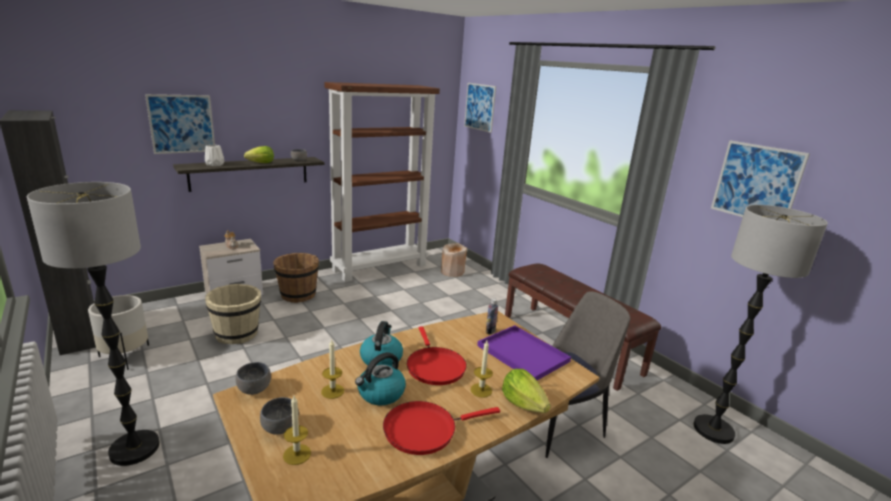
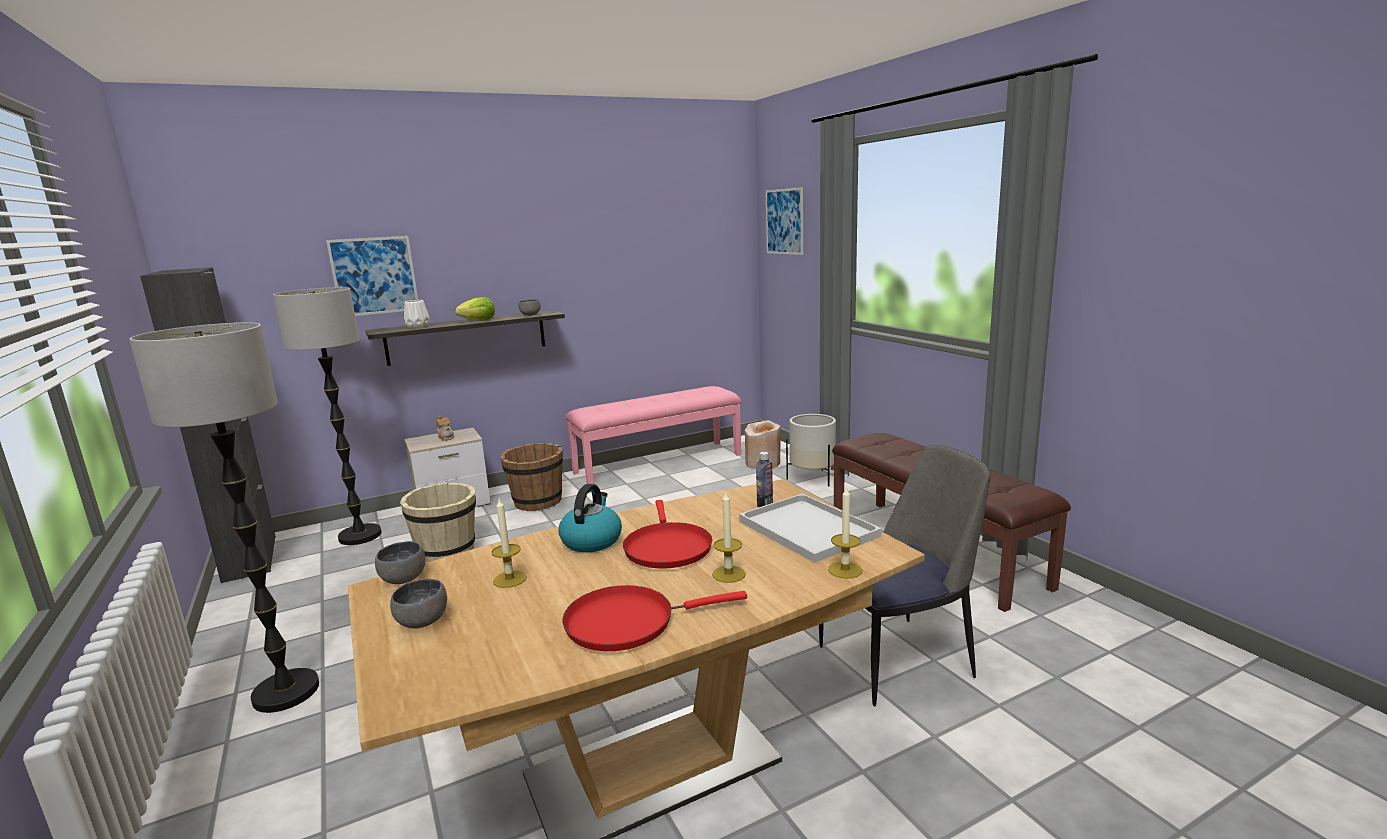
camera: 10 degrees right, 5 degrees down
(125, 357) = (299, 583): white planter -> white planter (812, 478)
(297, 454) = (434, 652): candle -> candle (845, 570)
(380, 267) = (658, 463): brown bookcase -> pink bench
(380, 394) = (577, 581): kettle -> none
(523, 404) = (789, 589): lettuce -> none
(524, 354) = (810, 529): purple tray -> white tray
(713, 430) = (1170, 667): floor lamp -> floor lamp (360, 536)
(756, 183) = (1194, 253): picture -> none

